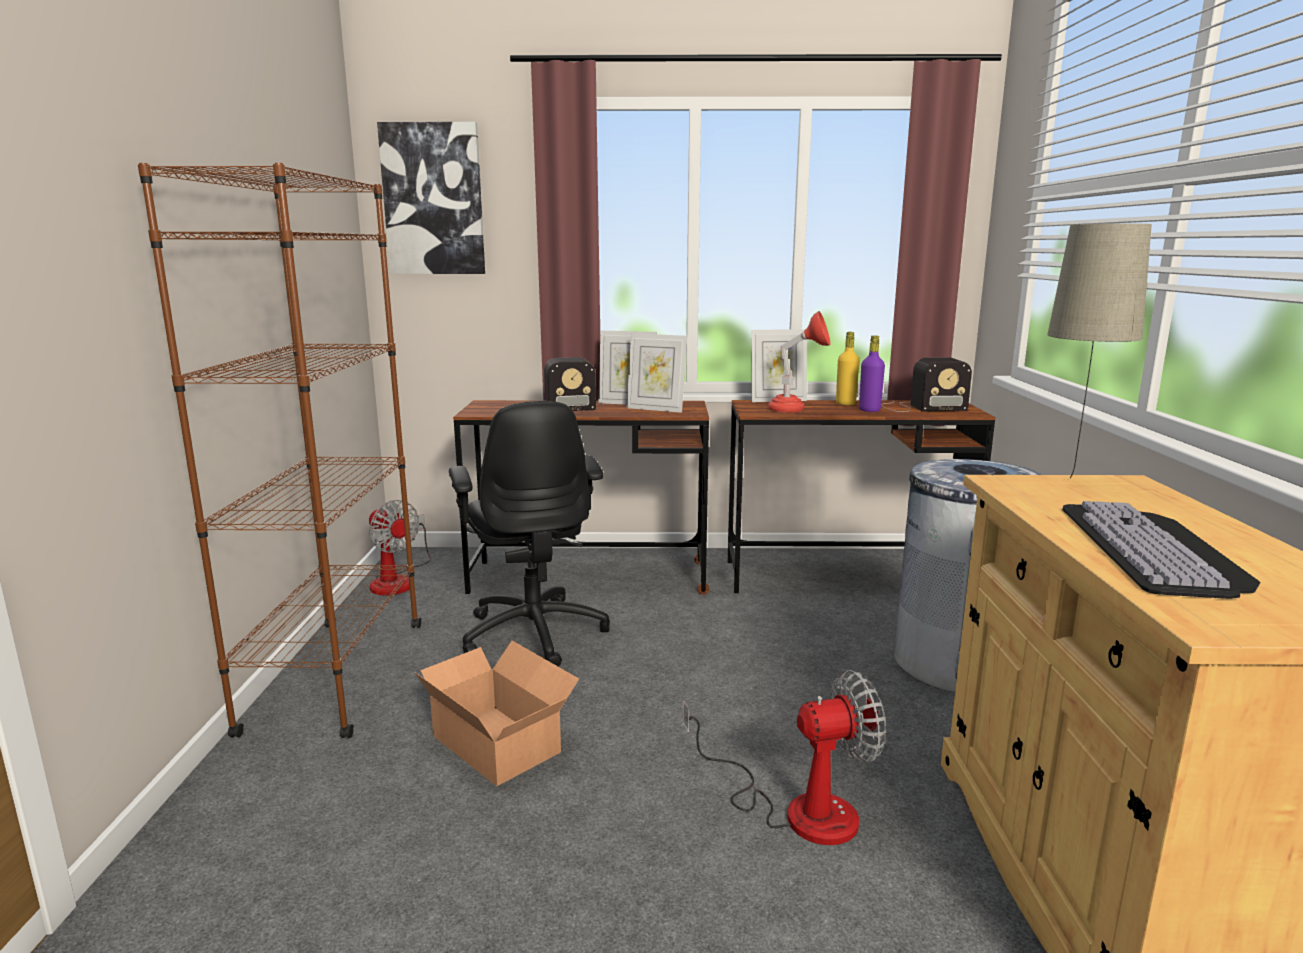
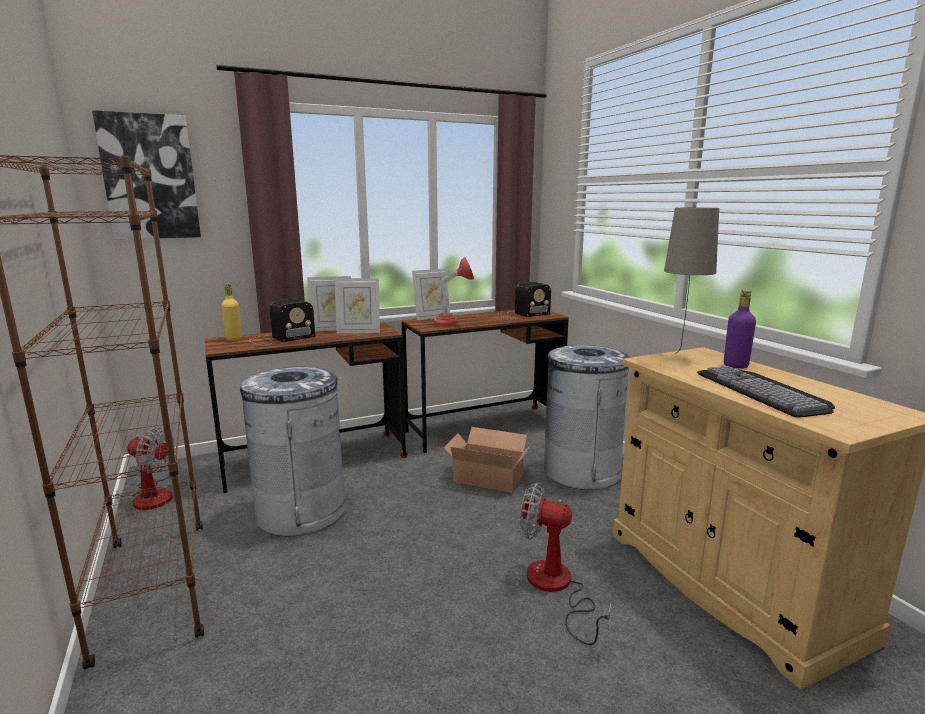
camera: 25 degrees left, 0 degrees up
(498, 740) = (329, 601): cardboard box -> cardboard box (487, 476)
(534, 633) = (301, 512): black office chair -> grey trash can
(797, 809) = (556, 588): fan -> fan turned 120 degrees counterclockwise
(845, 403) = (476, 316): yellow bottle -> yellow bottle (234, 339)
(869, 410) = (495, 319): purple bottle -> purple bottle (735, 366)

